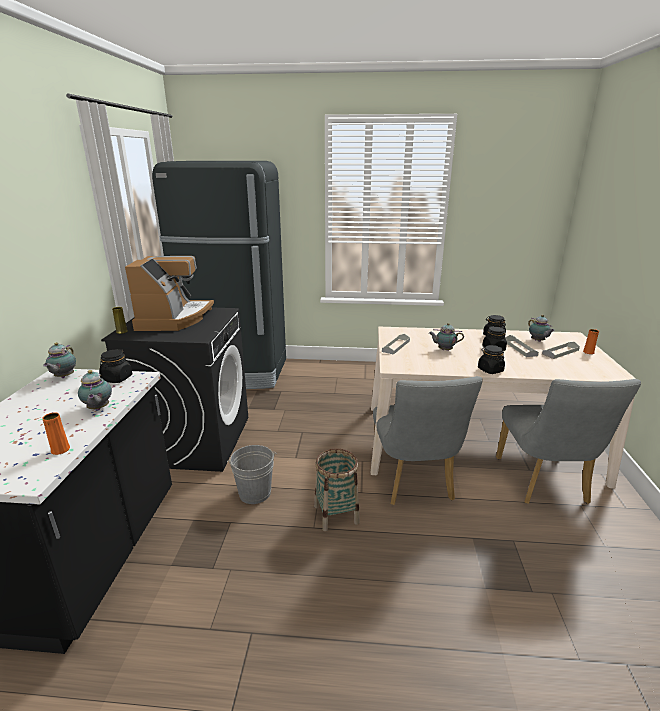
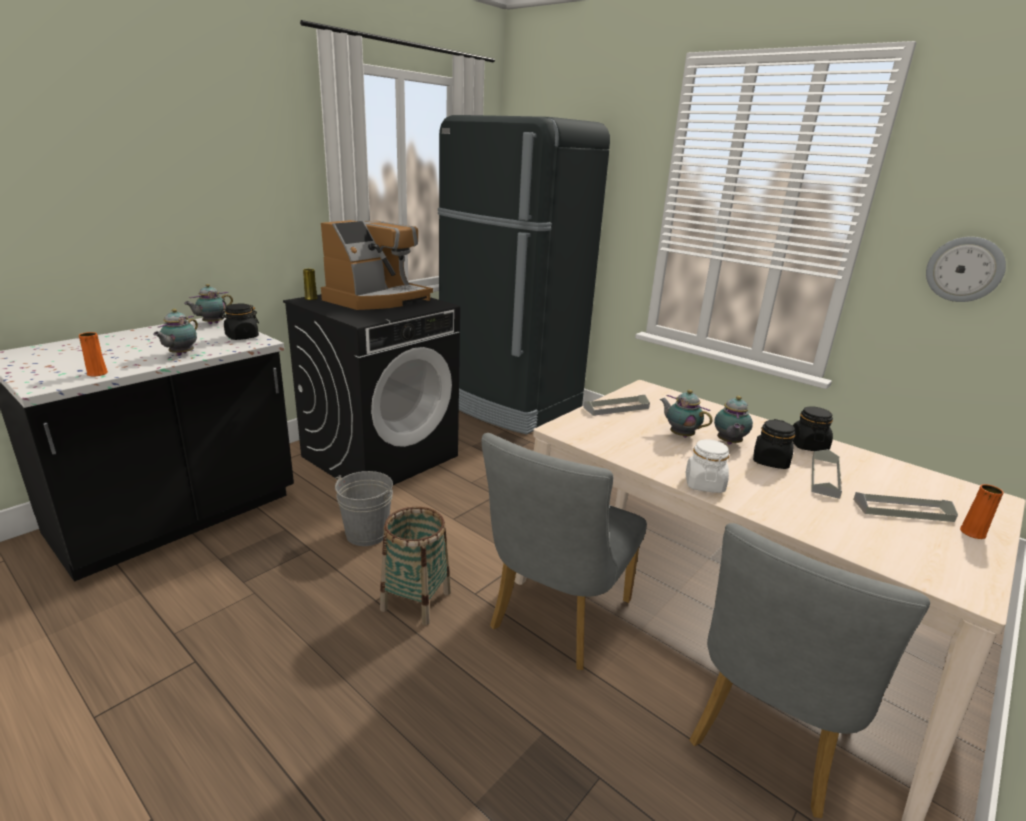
camera: 35 degrees right, 0 degrees up
(490, 370) = (704, 484): black jar -> white jar
(497, 230) = (964, 269): none -> wall clock
(538, 341) = (886, 480): teapot -> teapot (728, 443)

